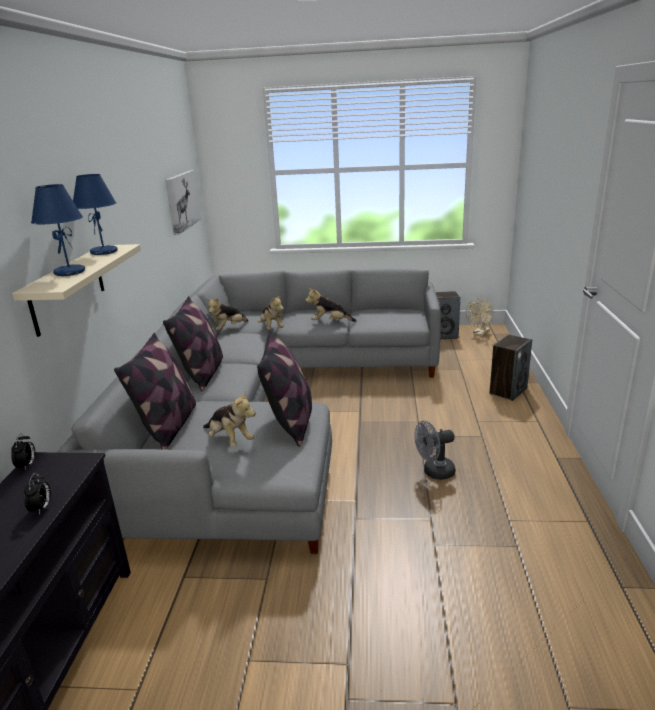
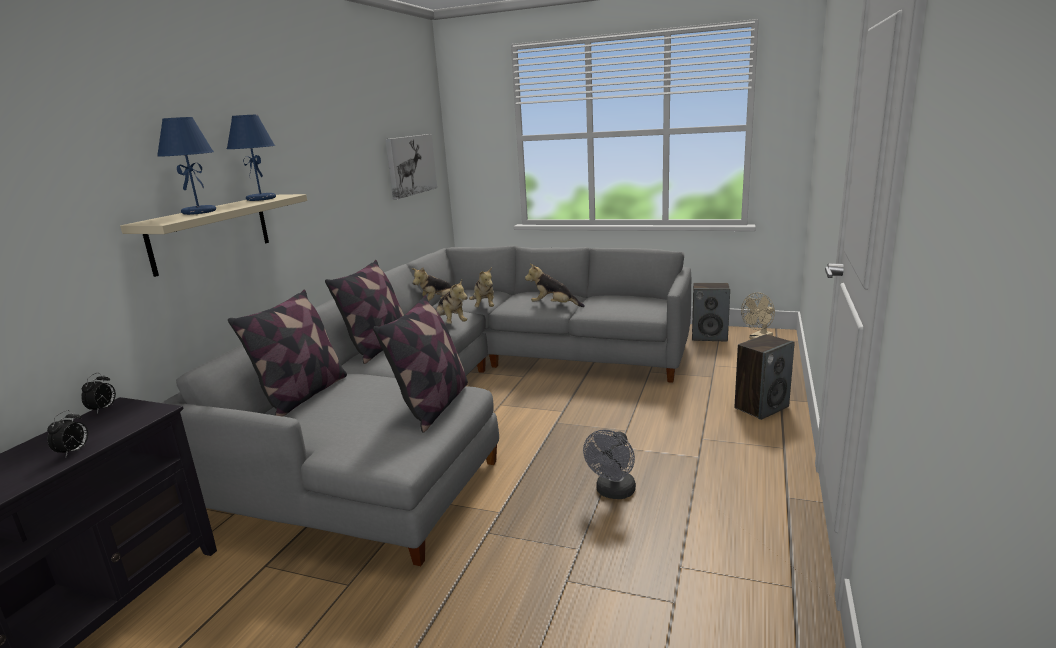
camera: 15 degrees right, 5 degrees down
(229, 440) = (351, 415): plush toy -> plush toy (450, 323)
(434, 472) = (613, 492): grey fan -> grey fan turned 60 degrees counterclockwise

